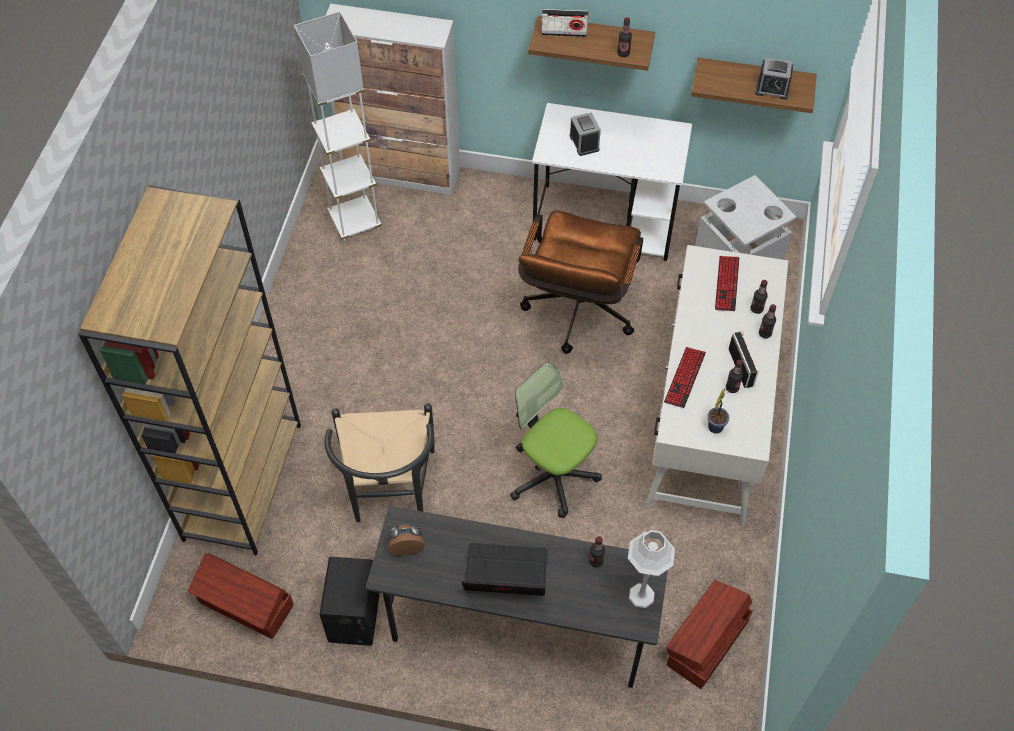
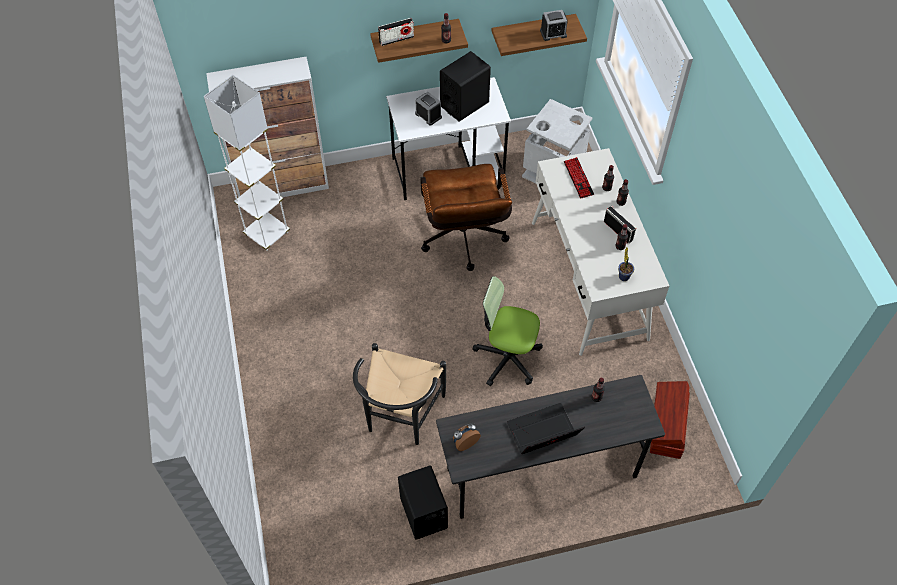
camera: 25 degrees left, 0 degrees up
(242, 480) = (288, 453): brown bookcase -> none
(246, 605) = (341, 540): brown storage box -> none
(389, 492) = (400, 417): black chair -> black chair turned 45 degrees clockwise
(636, 144) = (464, 104): none -> black speaker
(641, 595) = (638, 407): grey table lamp -> none
(684, 378) = (586, 252): keyboard -> none

